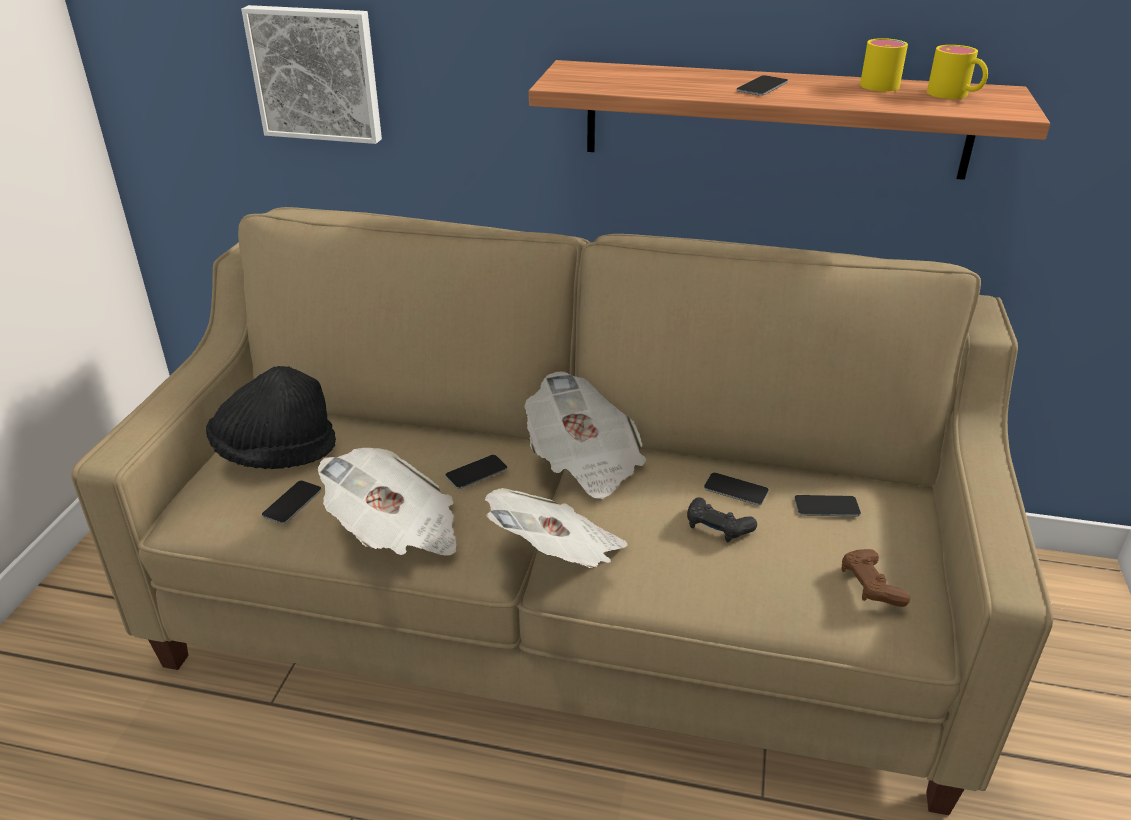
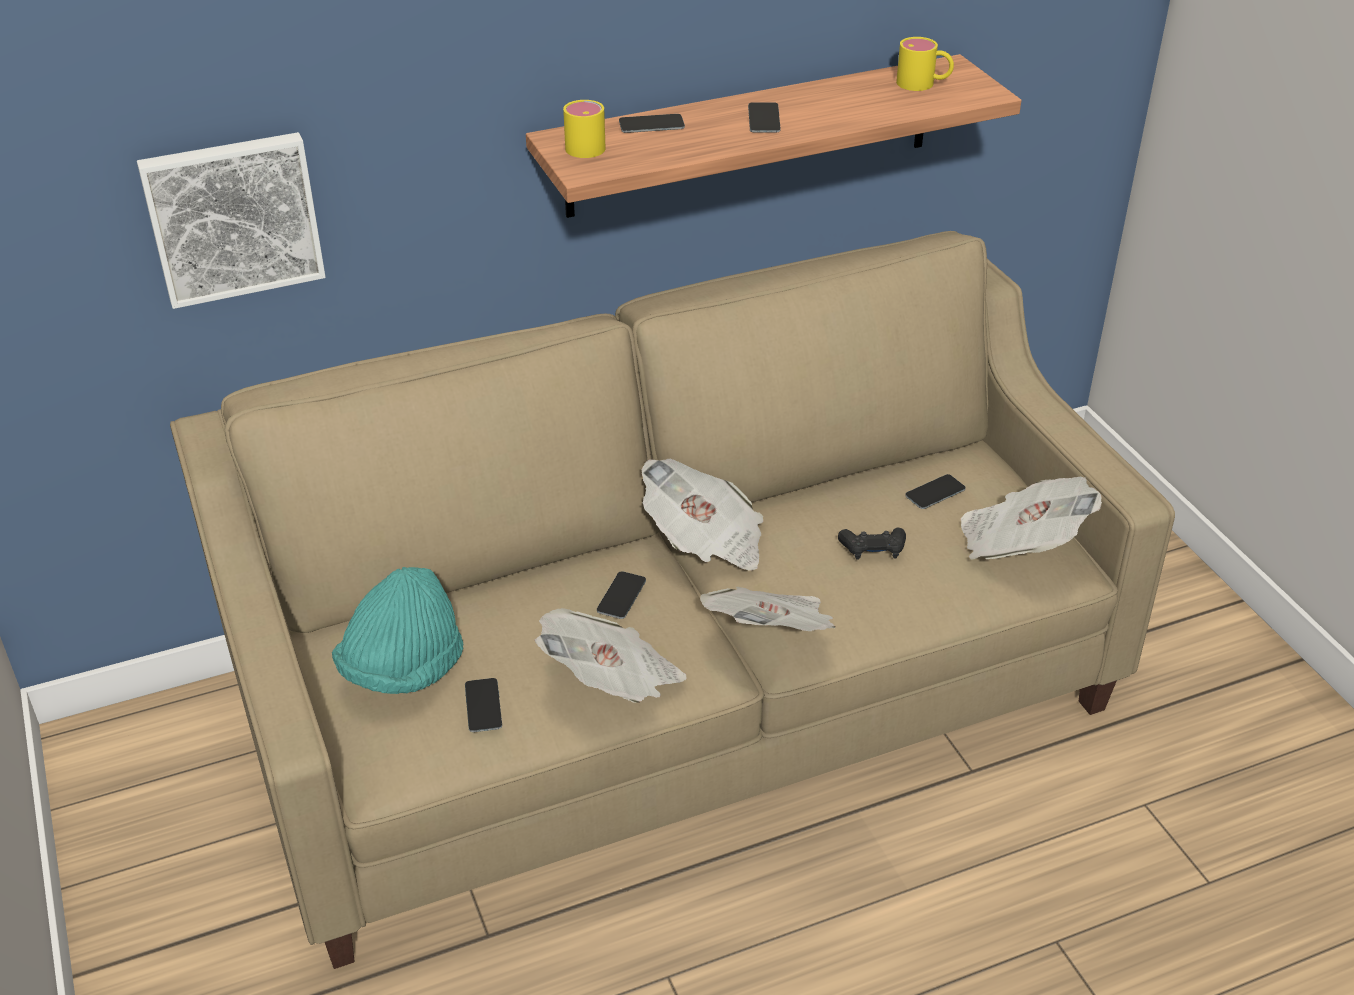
camera: 35 degrees left, 5 degrees up
(276, 453) = (403, 669): black hat -> turquoise hat
(736, 489) = (855, 509): phone -> phone (651, 124)
(870, 586) = (1020, 544): brown game controller -> newspaper
(884, 84) = (855, 84): yellow mug -> yellow mug (587, 144)

